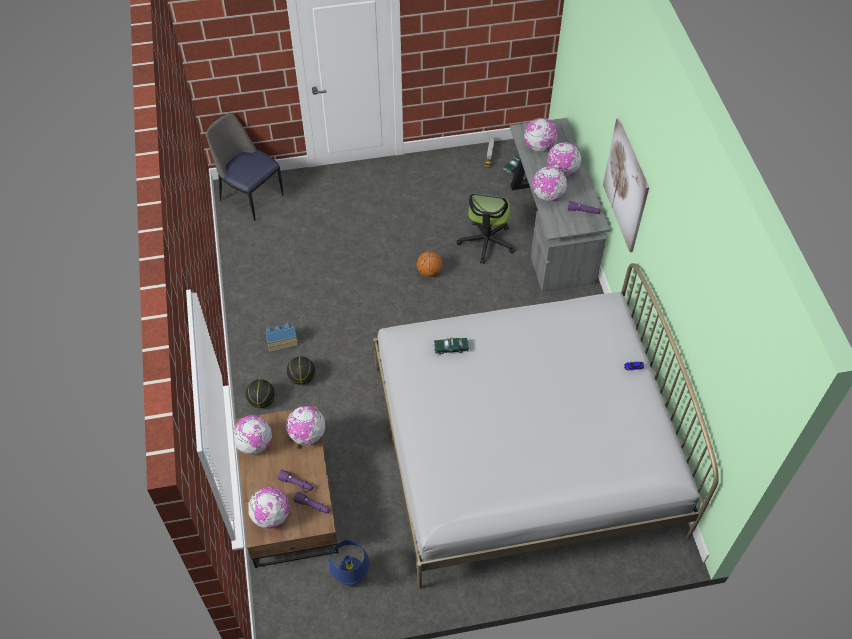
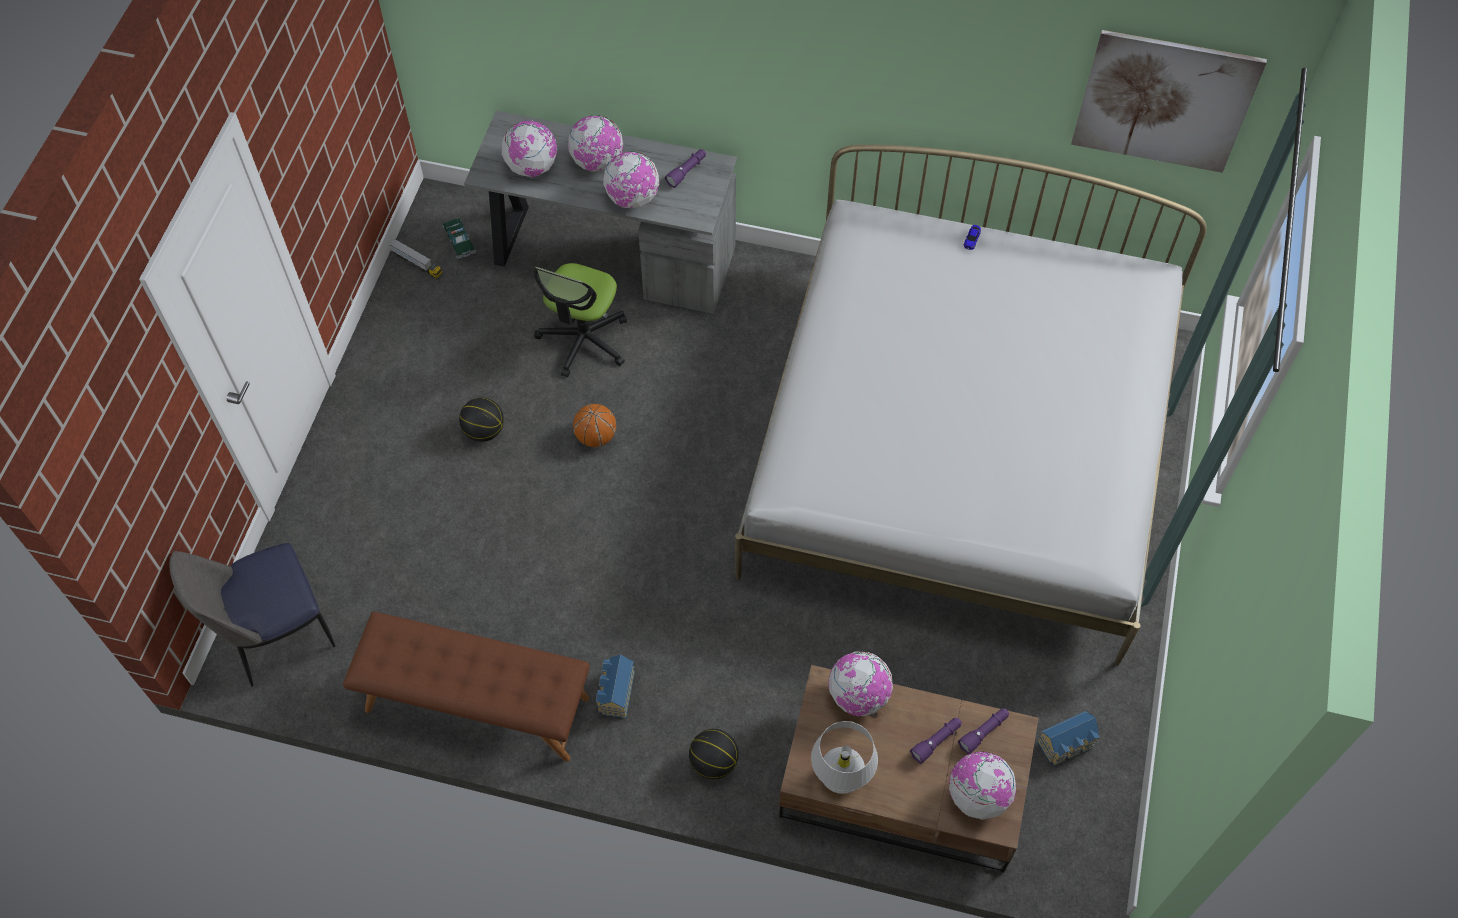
camera: 65 degrees left, 5 degrees up
(249, 287) = (476, 705): none -> brown bench
(254, 444) = (841, 777): globe -> white table lamp
(302, 378) = (700, 687): basketball -> basketball (484, 430)
(351, 576) = (1067, 744): blue table lamp -> toy house
(451, 348) = (838, 432): toy car -> none
(486, 242) = (584, 340): office chair -> office chair turned 75 degrees clockwise
(626, 185) = (750, 78): picture -> picture (1164, 101)

